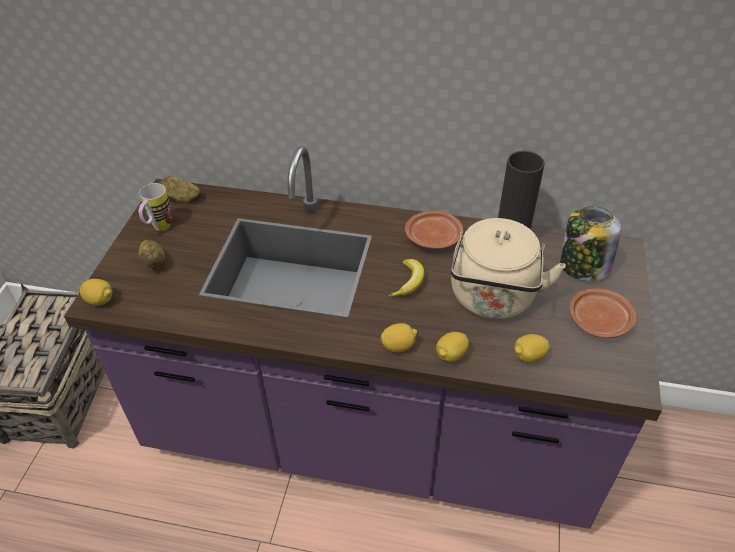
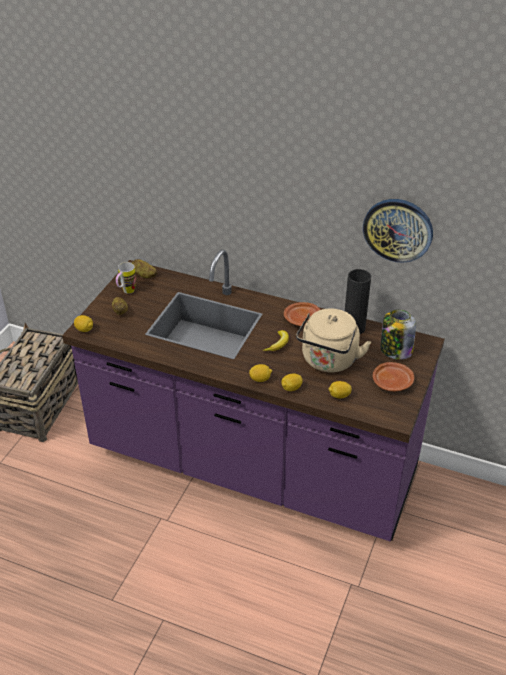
camera: 10 degrees right, 5 degrees down
(584, 80) = (398, 229): none -> wall clock

